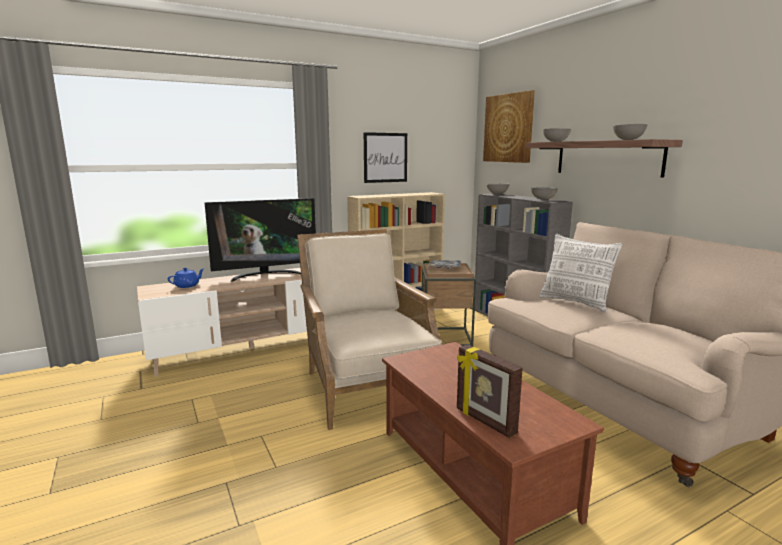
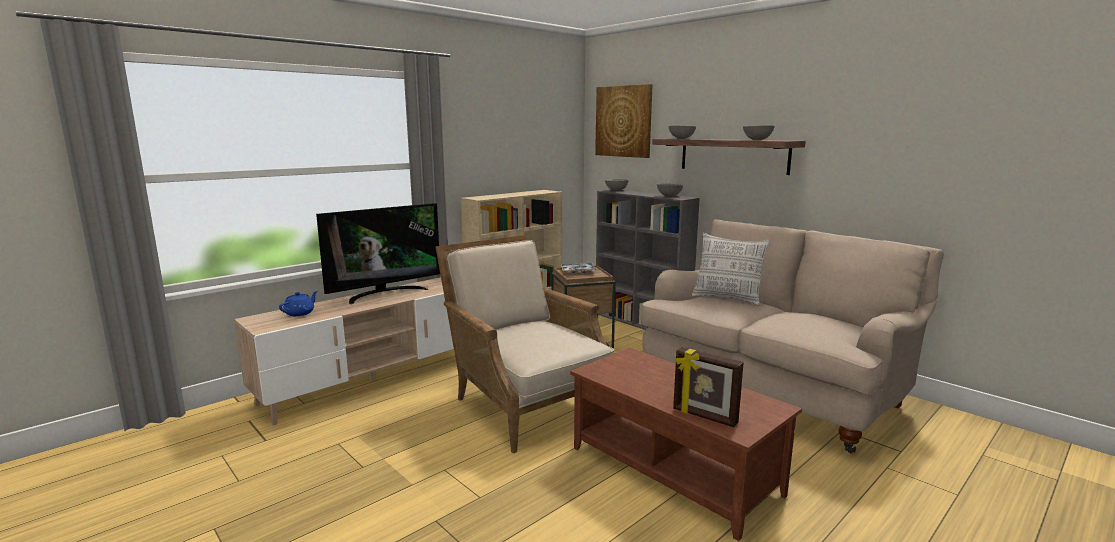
camera: 15 degrees left, 0 degrees up
(385, 157) = (497, 153): picture -> none

